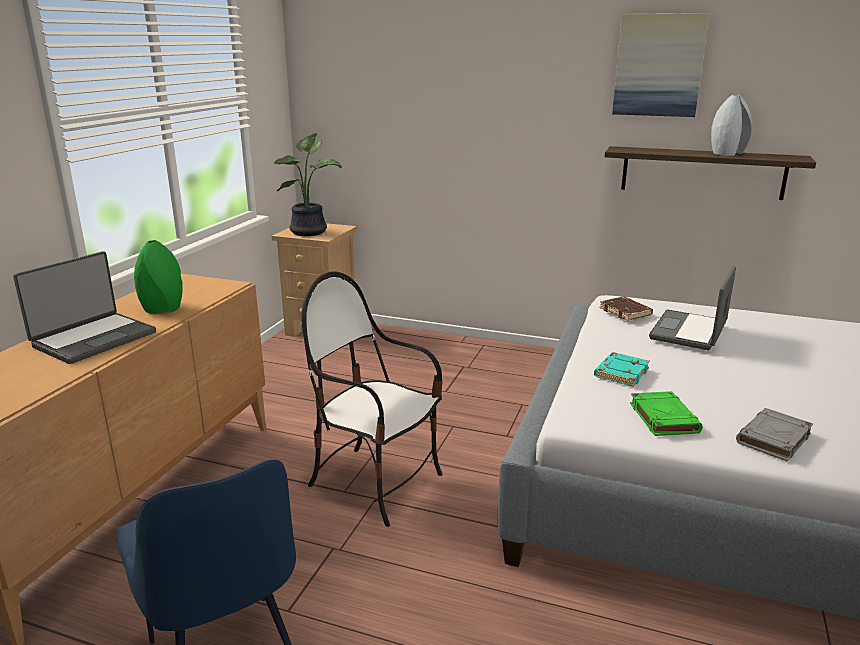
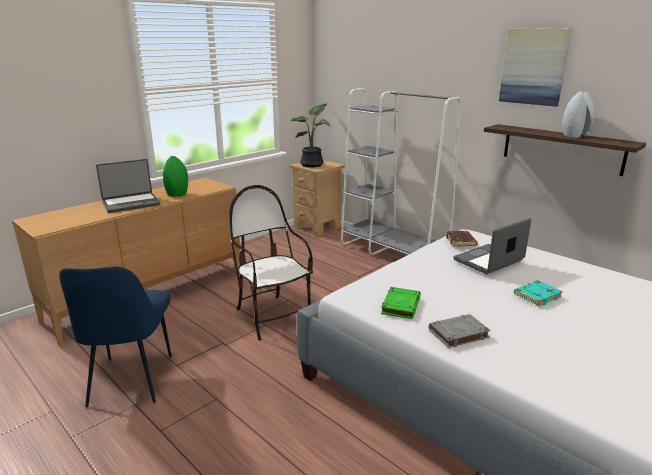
camera: 25 degrees right, 0 degrees up
(464, 349) = (393, 255): none -> grey clothes rack
(620, 373) = (408, 275): turquoise book -> turquoise book (536, 295)

